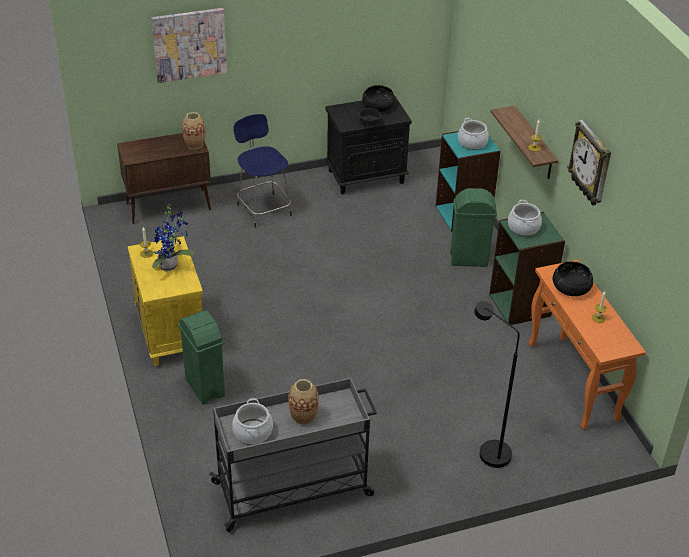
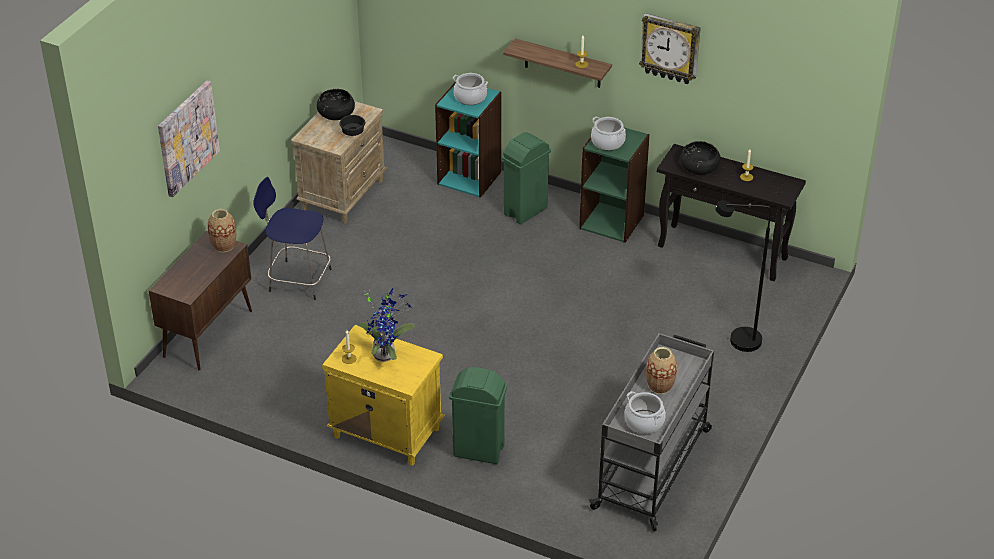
camera: 45 degrees left, 0 degrees up
(366, 176) = (343, 195): black nightstand -> beige nightstand
(573, 382) = (723, 252): orange console table -> black console table

